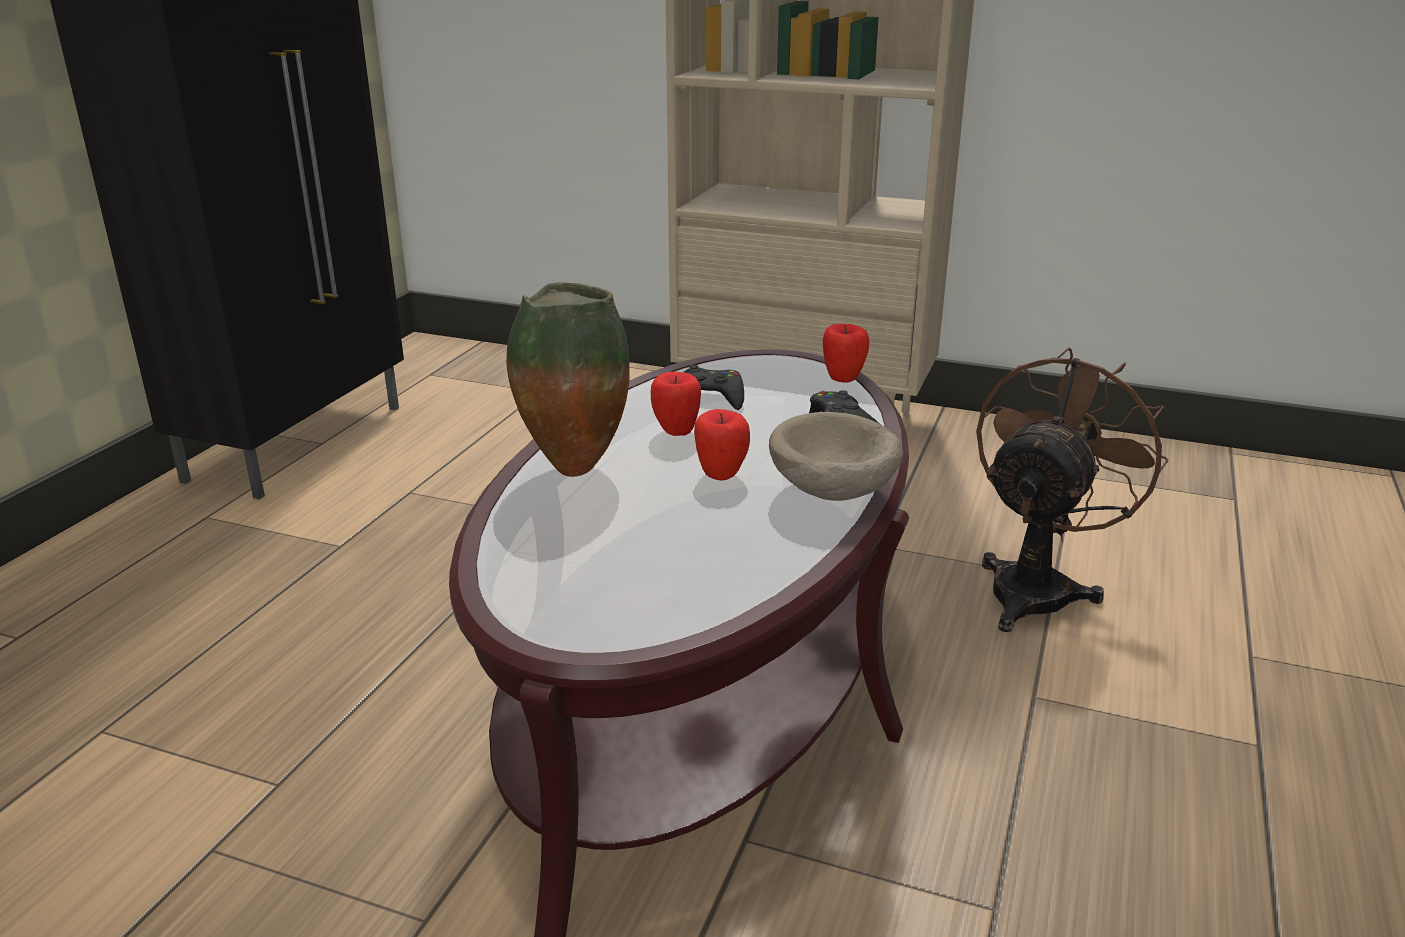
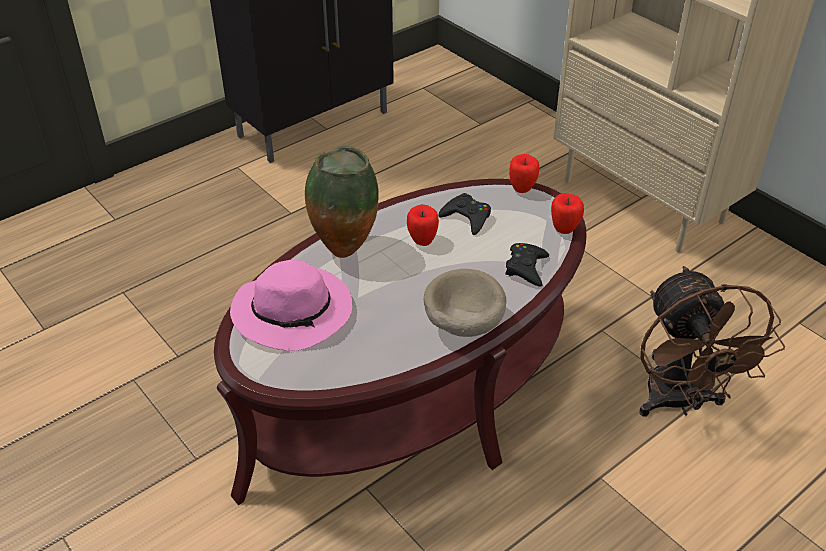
camera: 30 degrees right, 15 degrees up
(573, 552) = (295, 312): none -> pink hat
(721, 474) = (417, 285): apple -> apple (522, 189)
(1037, 586) = (679, 402): brown fan -> brown fan turned 105 degrees clockwise

